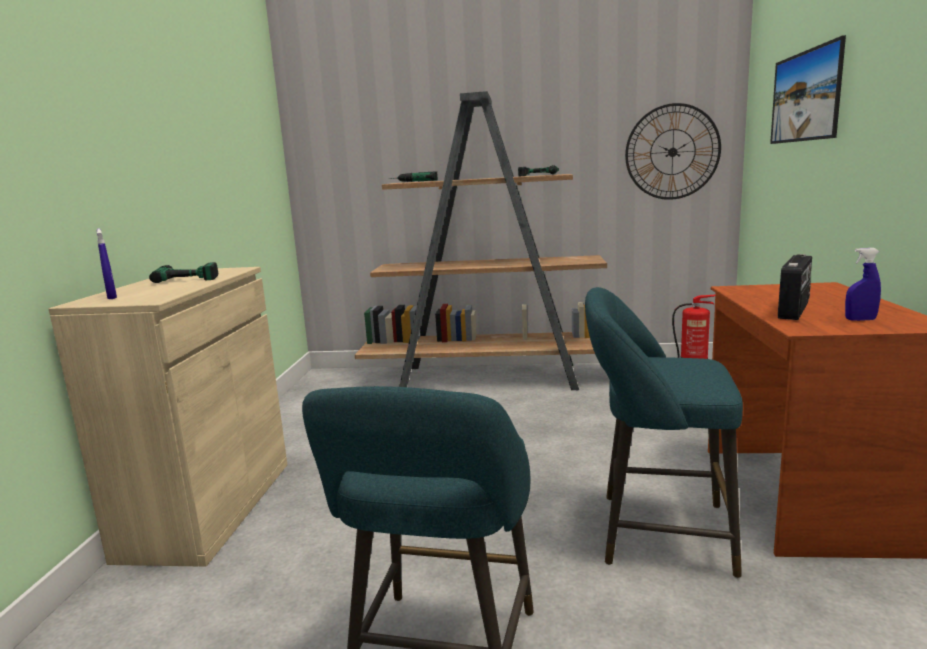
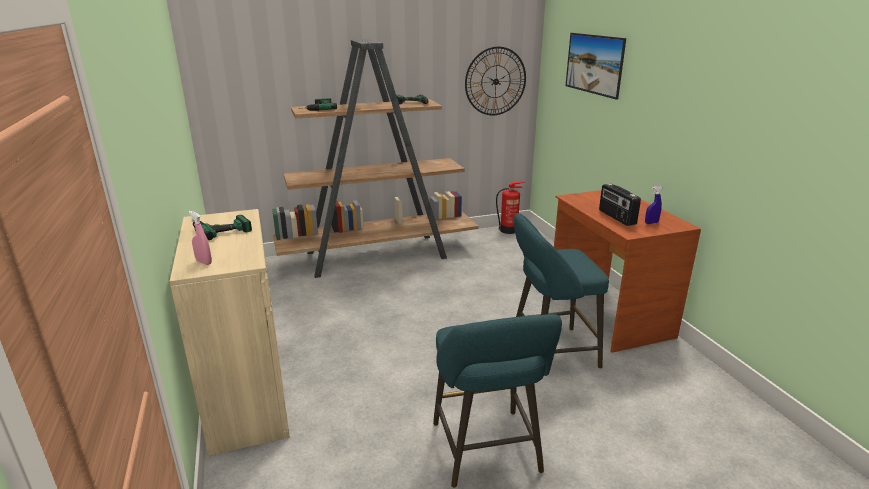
camera: 25 degrees left, 10 degrees up
(112, 297) = (204, 262): blue spray bottle -> pink spray bottle
(794, 310) = (616, 217): radio -> radio turned 150 degrees clockwise

